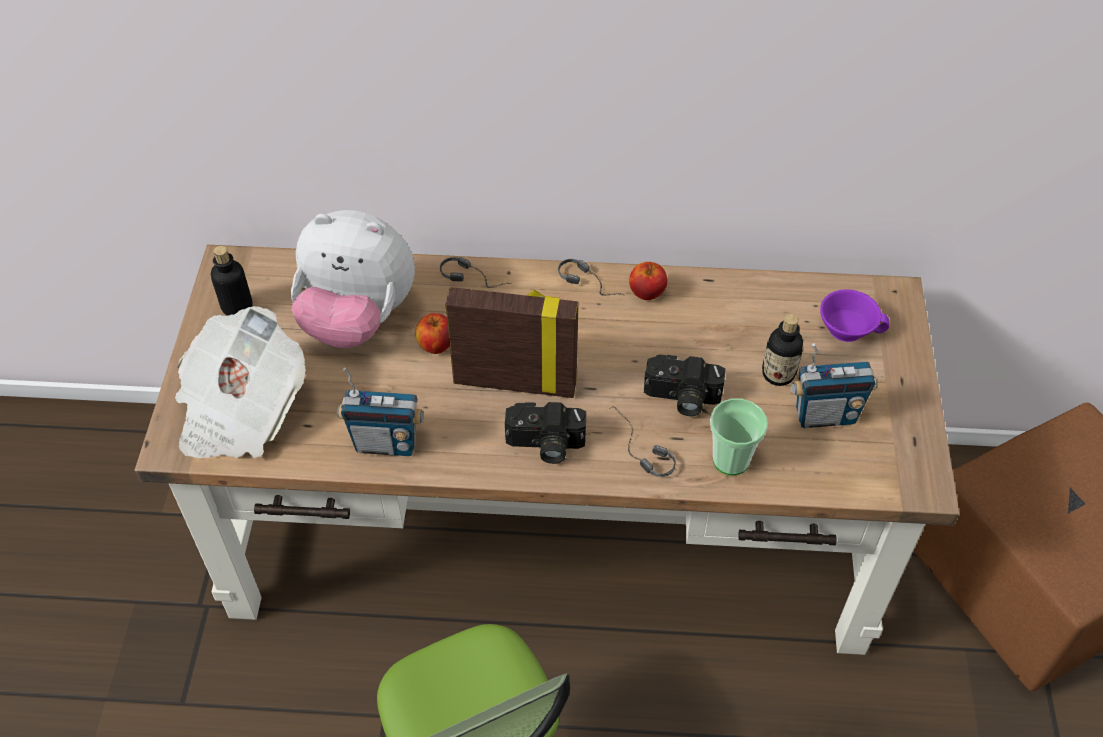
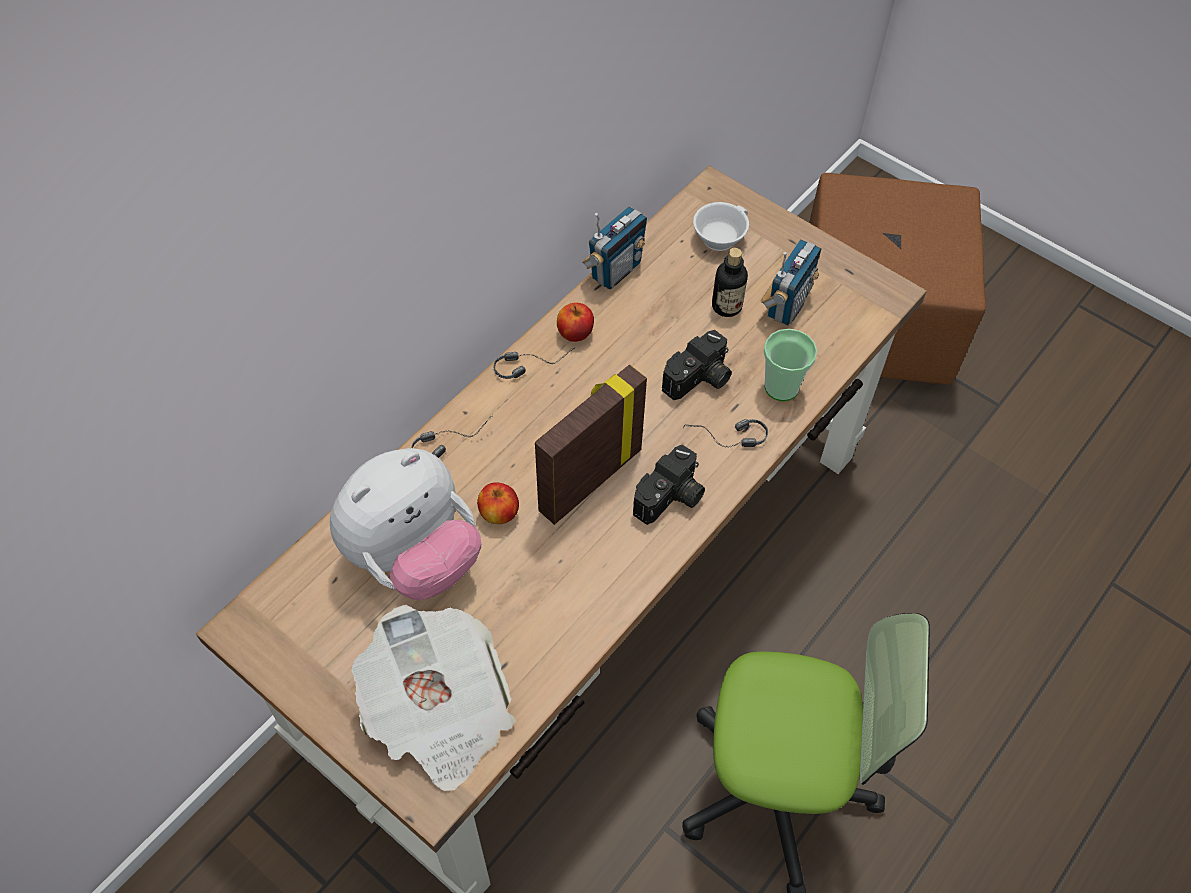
camera: 55 degrees left, 5 degrees up
(237, 306) = (306, 649): bottle -> none
(386, 443) = (575, 613): radio -> radio (615, 270)
(848, 327) = (718, 236): purple cup -> white cup

